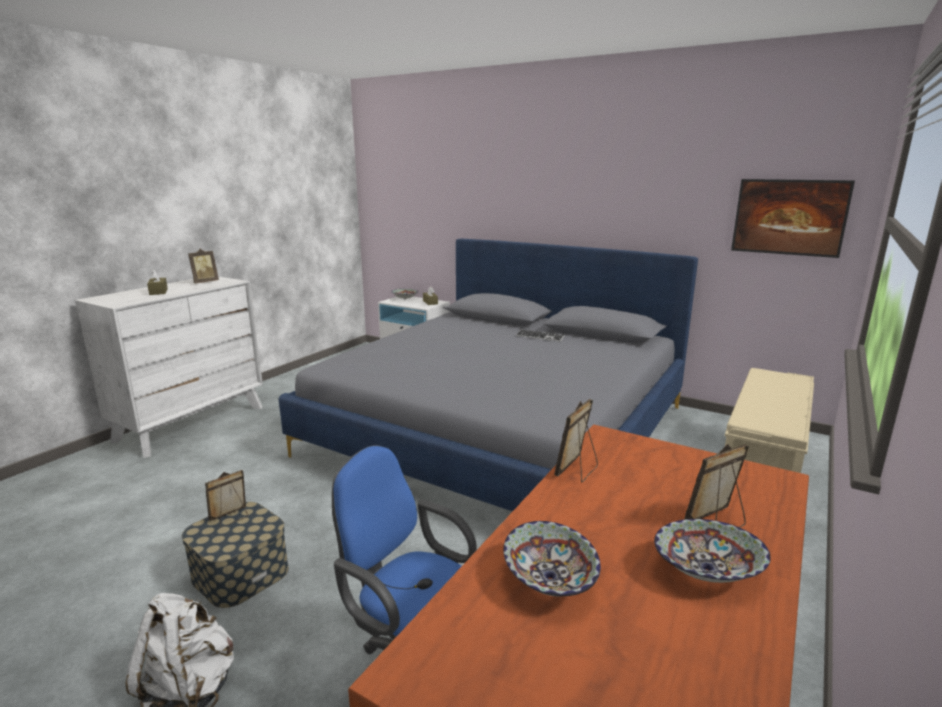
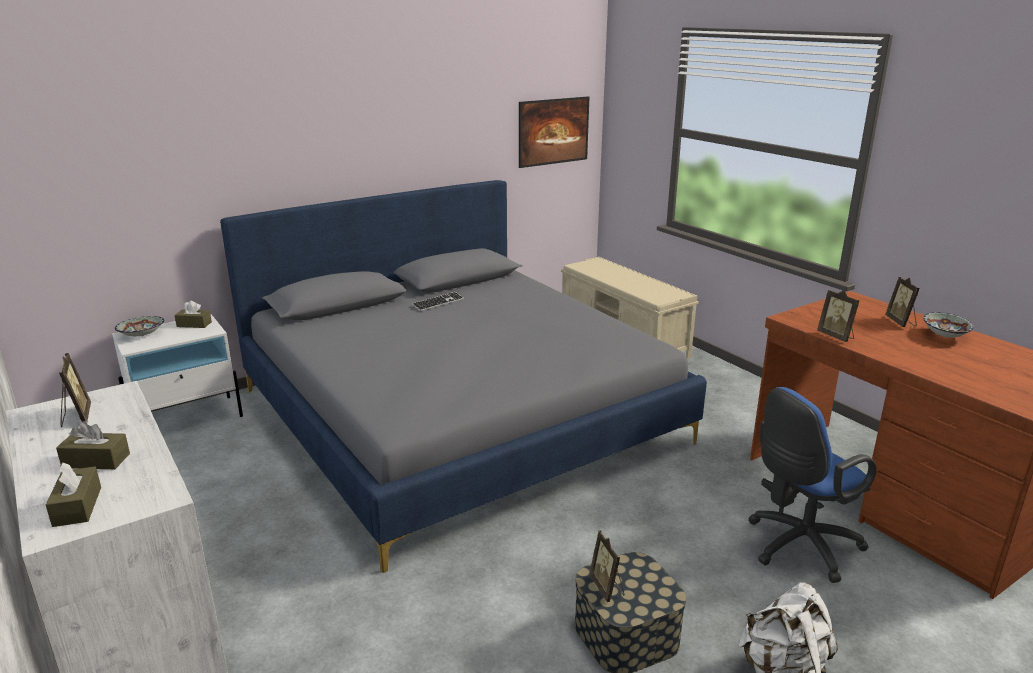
camera: 65 degrees left, 5 degrees up
(114, 297) = (77, 506): none -> brown tissue box
(550, 580) = (955, 368): bowl -> none

